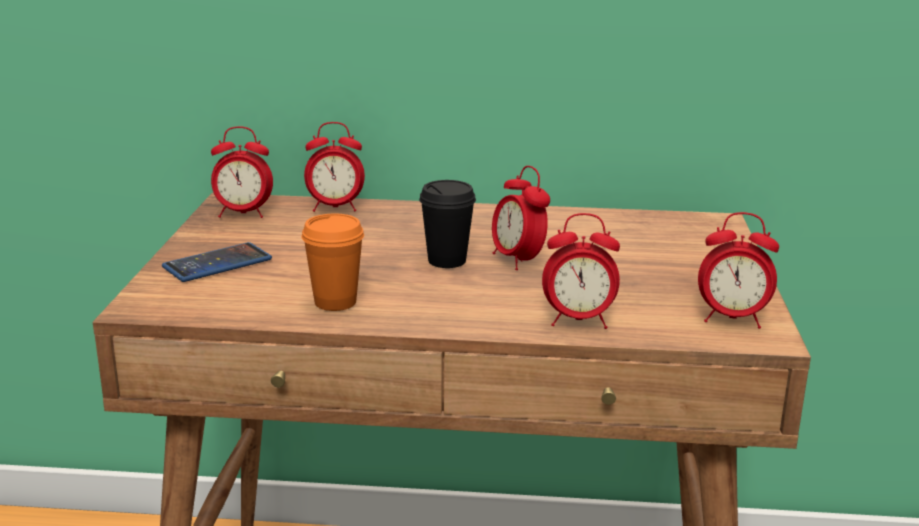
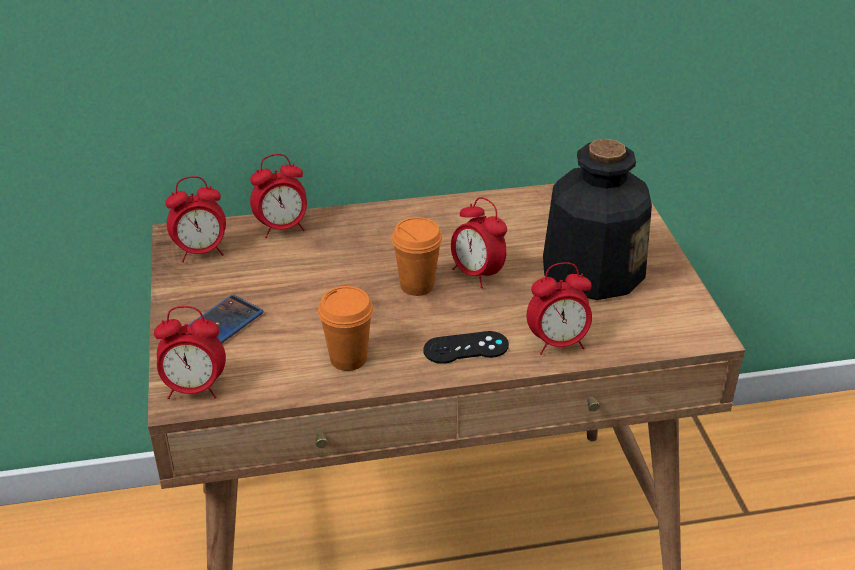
camera: 15 degrees left, 15 degrees up
(447, 261) = (417, 286): black cup -> orange cup
(470, 311) = (466, 348): none -> black game controller
(652, 272) = (591, 270): none -> bottle
(732, 319) = (674, 317): alarm clock -> alarm clock (194, 389)

